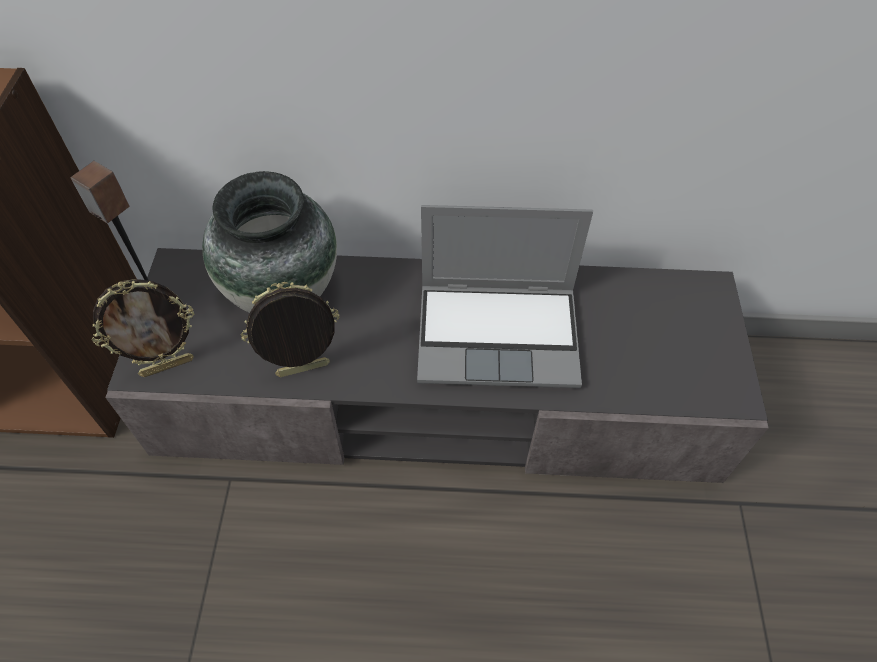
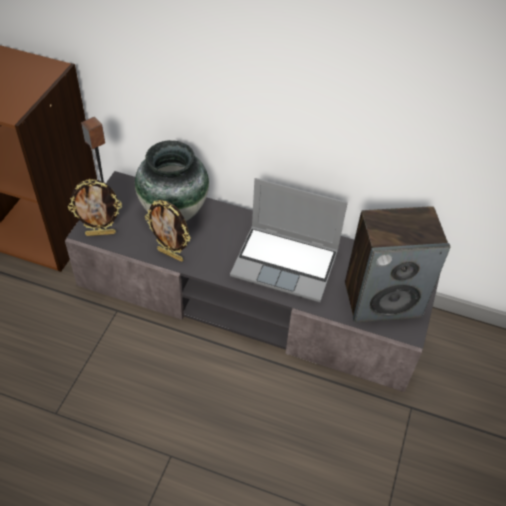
camera: 15 degrees right, 5 degrees down
(303, 372) = (171, 254): picture frame -> picture frame turned 150 degrees counterclockwise
(672, 354) = (382, 299): none -> speaker

